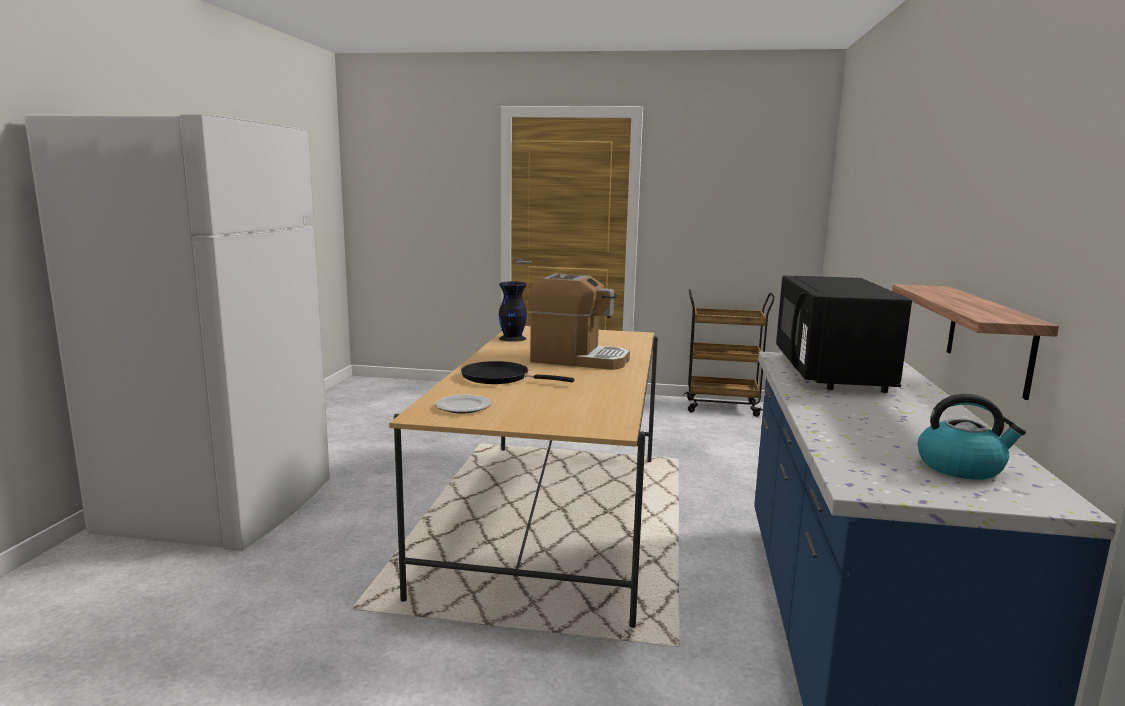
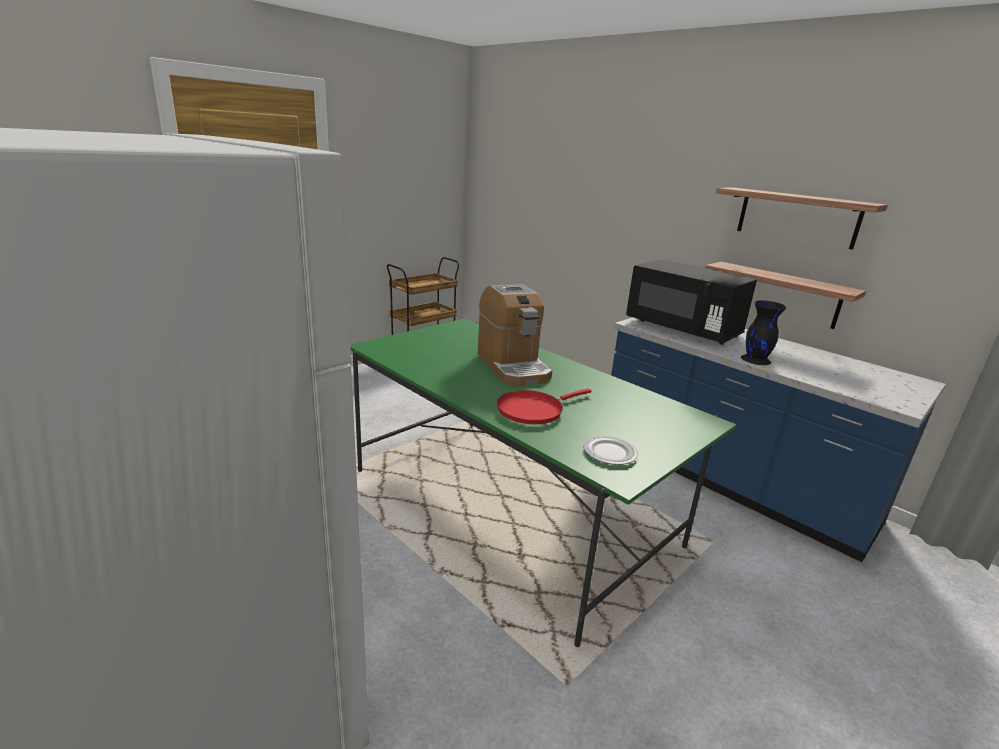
camera: 55 degrees left, 10 degrees up
(500, 378) = (533, 410): black frying pan -> red frying pan
(512, 338) = (403, 361): black vase -> black vase (756, 359)
(551, 517) = (510, 507): beige dining table -> green dining table
(578, 359) = (513, 366): coffee machine -> coffee machine turned 105 degrees clockwise
(961, 467) = (873, 376): kettle -> none
(1007, 204) = (797, 217): none -> shelf

